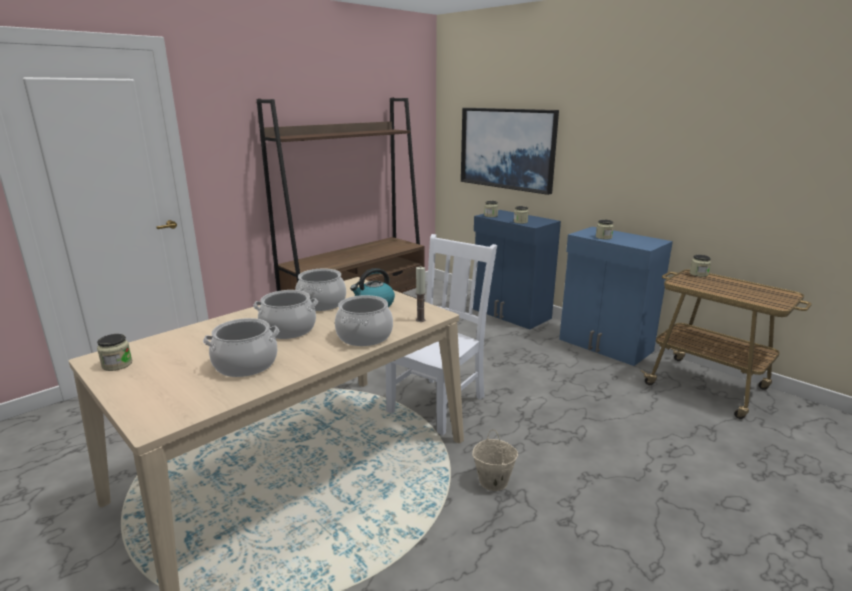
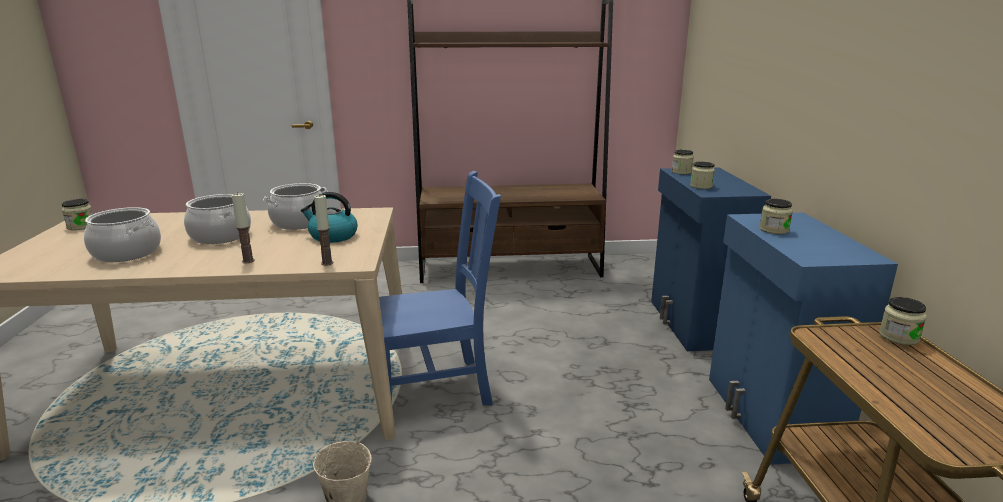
camera: 40 degrees right, 0 degrees up
(364, 336) = (248, 261): cooking pot -> candle
(439, 403) = (437, 388): white chair -> blue chair
(507, 148) = (738, 75): picture -> none

